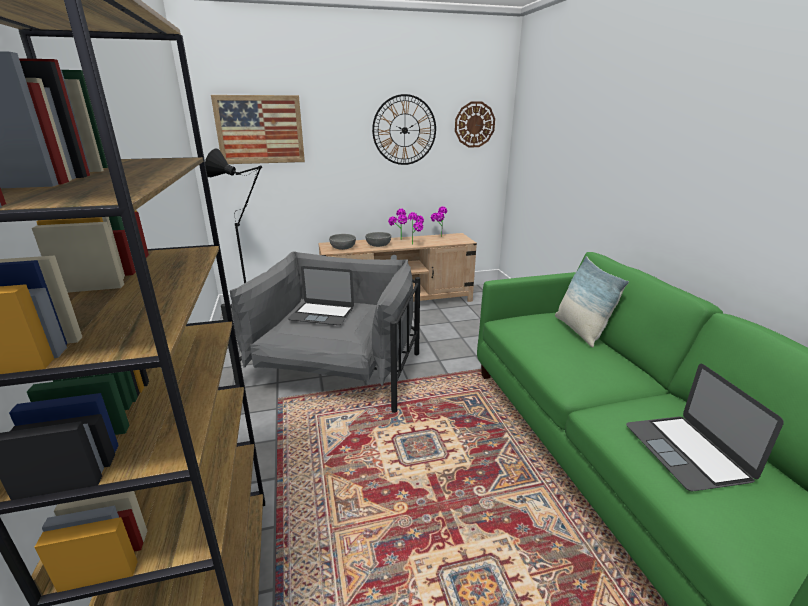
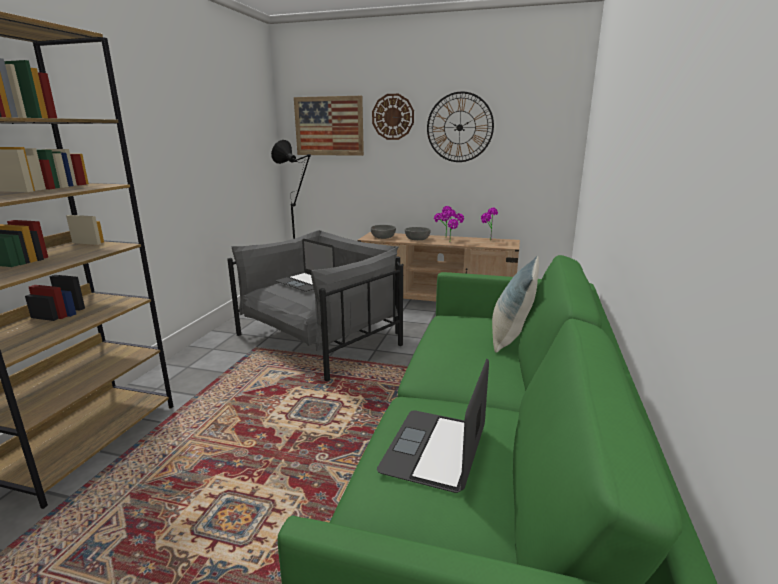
camera: 30 degrees right, 5 degrees down
(474, 124) = (539, 122): wall clock -> wall clock (393, 117)

